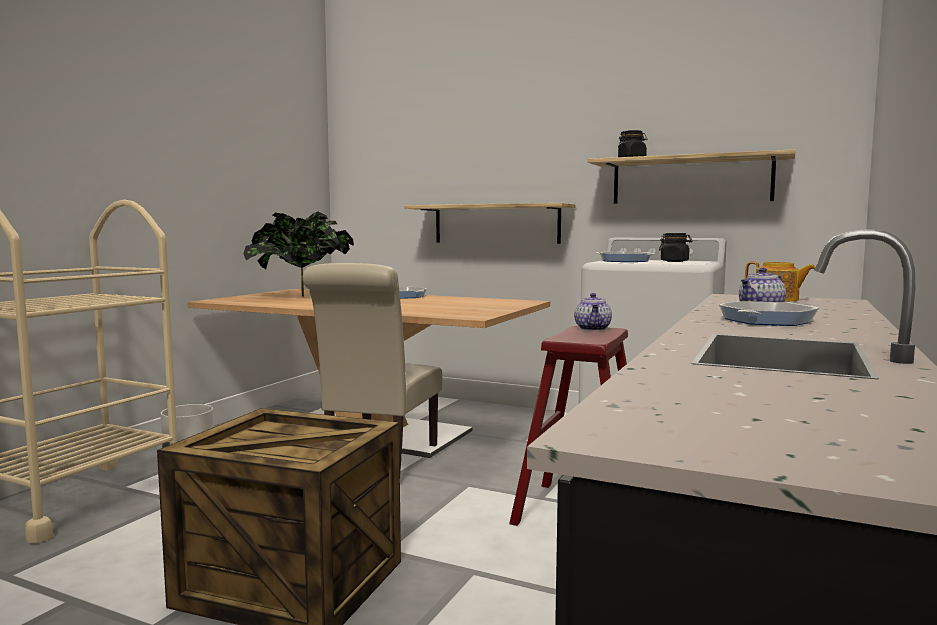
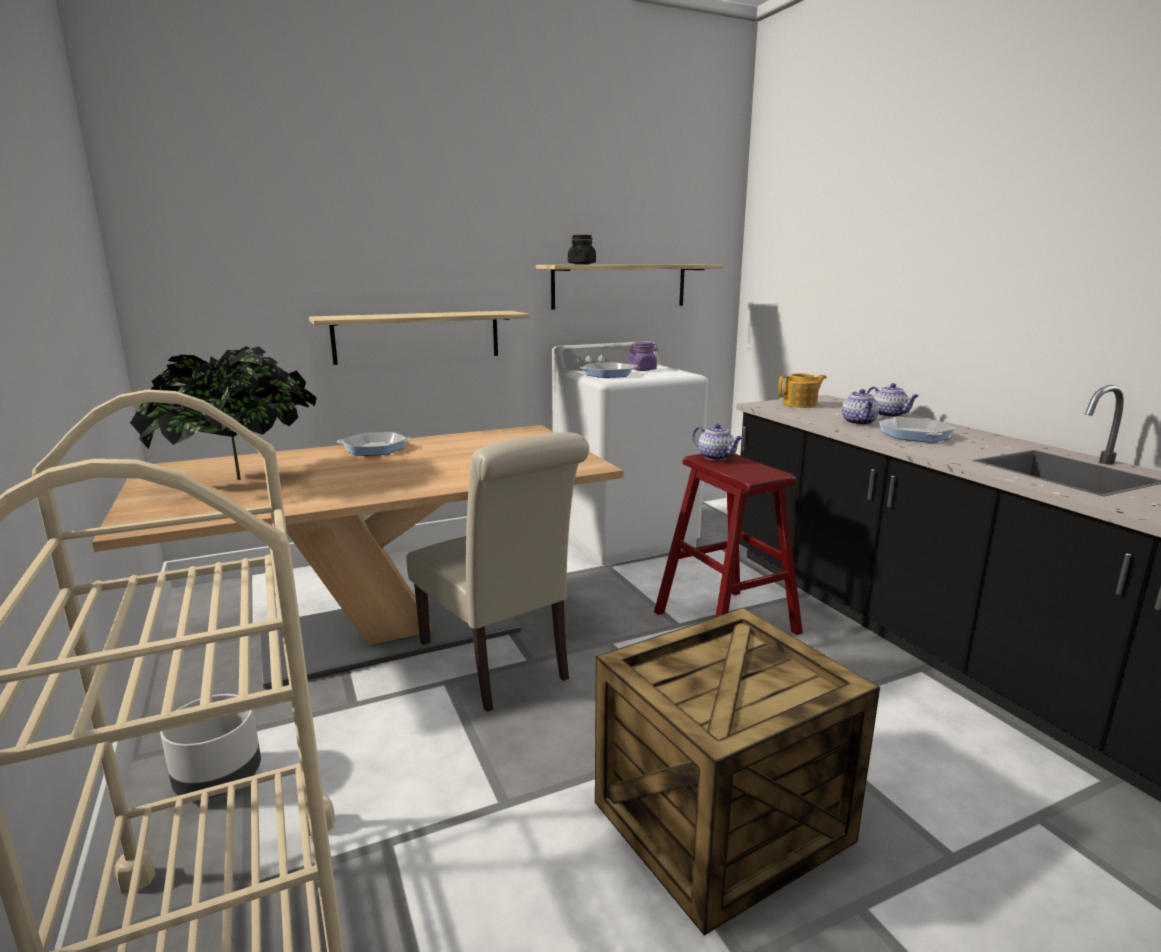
camera: 50 degrees left, 10 degrees up
(675, 261) = (643, 369): black jar -> purple jar
(842, 312) = (890, 415): none -> teapot

